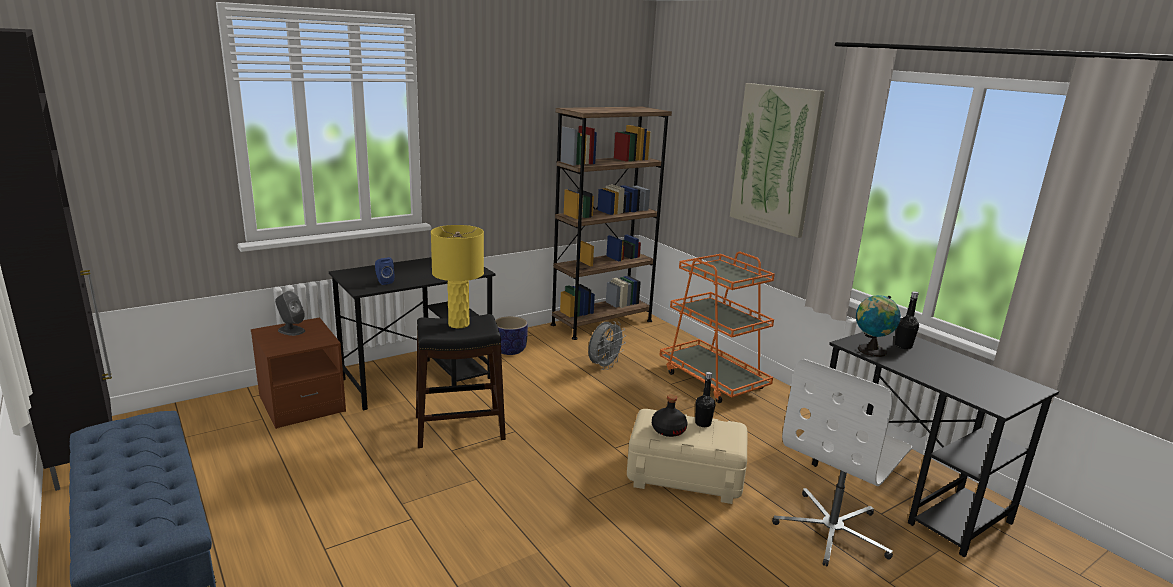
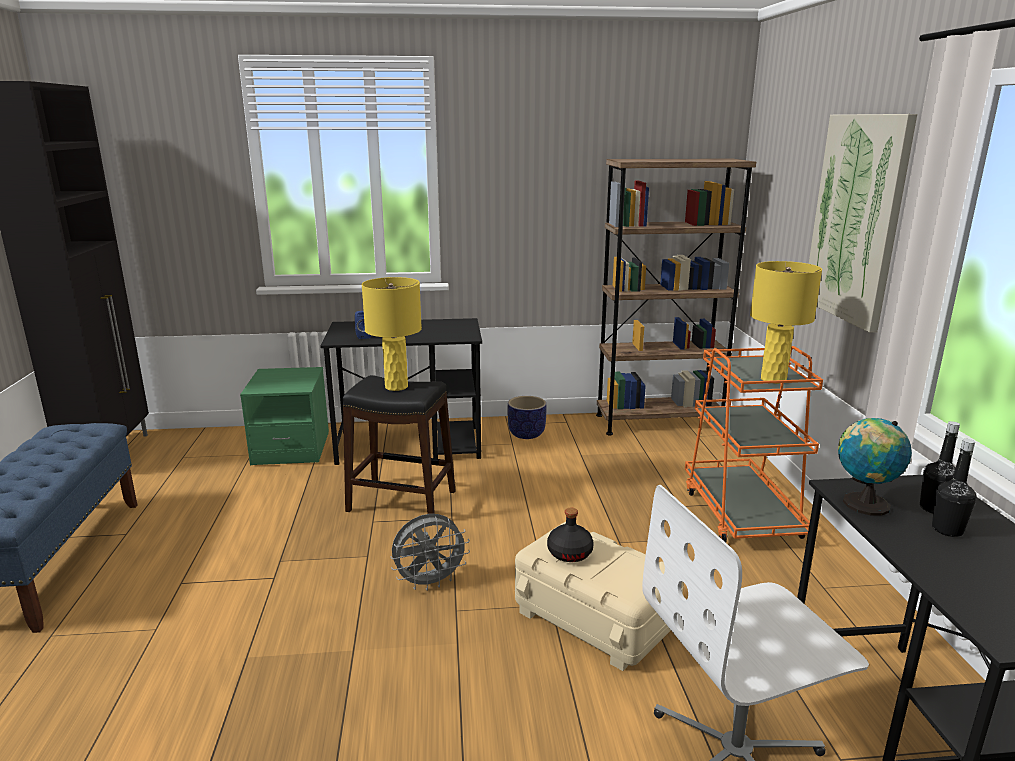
camera: 30 degrees right, 0 degrees up
(291, 330) = (286, 374): grey speaker -> none
(302, 405) = (291, 449): brown nightstand -> green nightstand
(604, 366) = (615, 470): grey fan -> grey fan (430, 582)
(703, 423) = (622, 556): black bottle -> black bottle (947, 530)
(740, 277) = (773, 379): none -> yellow table lamp

